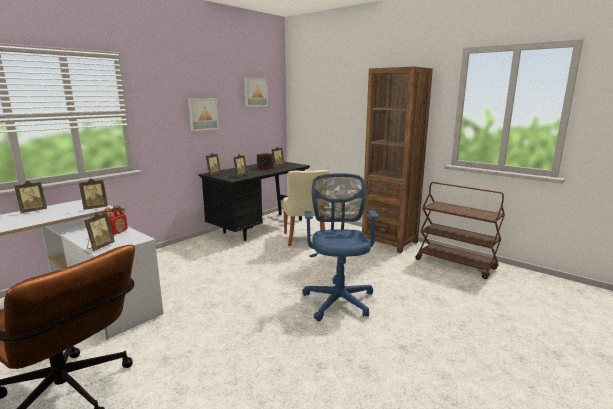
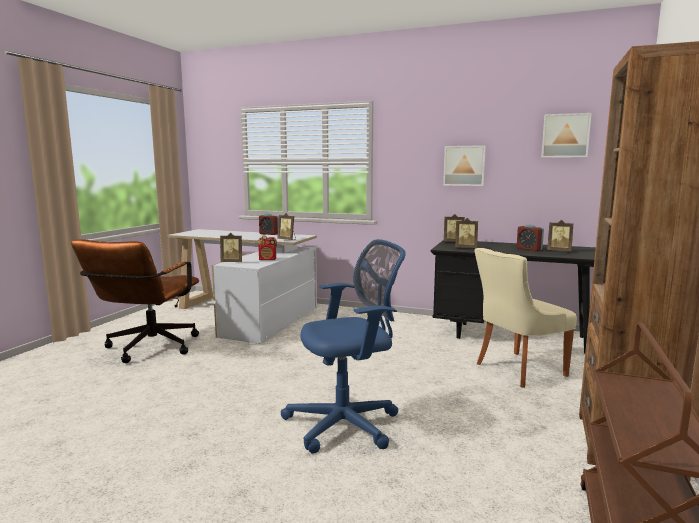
camera: 70 degrees right, 5 degrees down
(33, 211) = (269, 234): picture frame -> alarm clock

